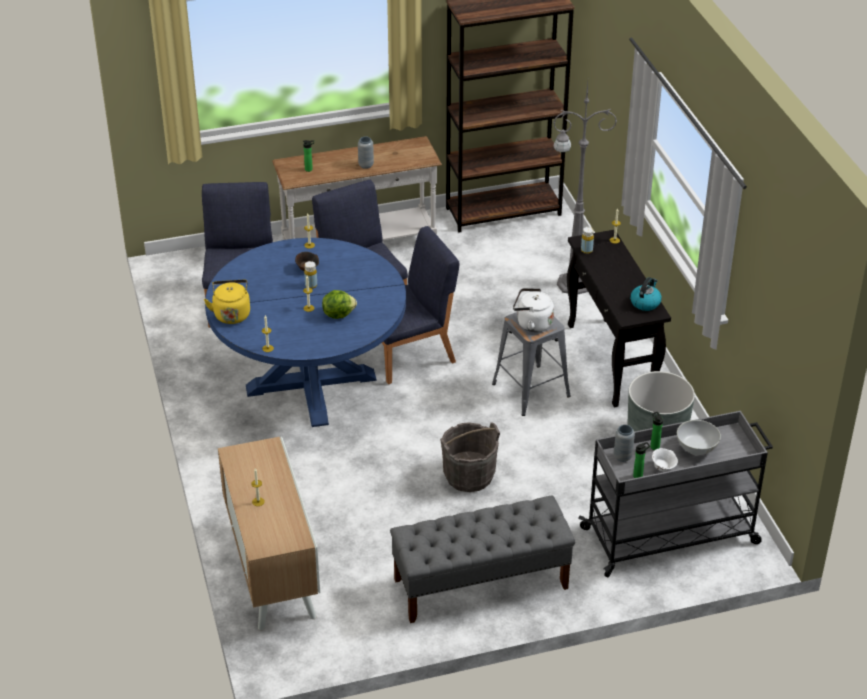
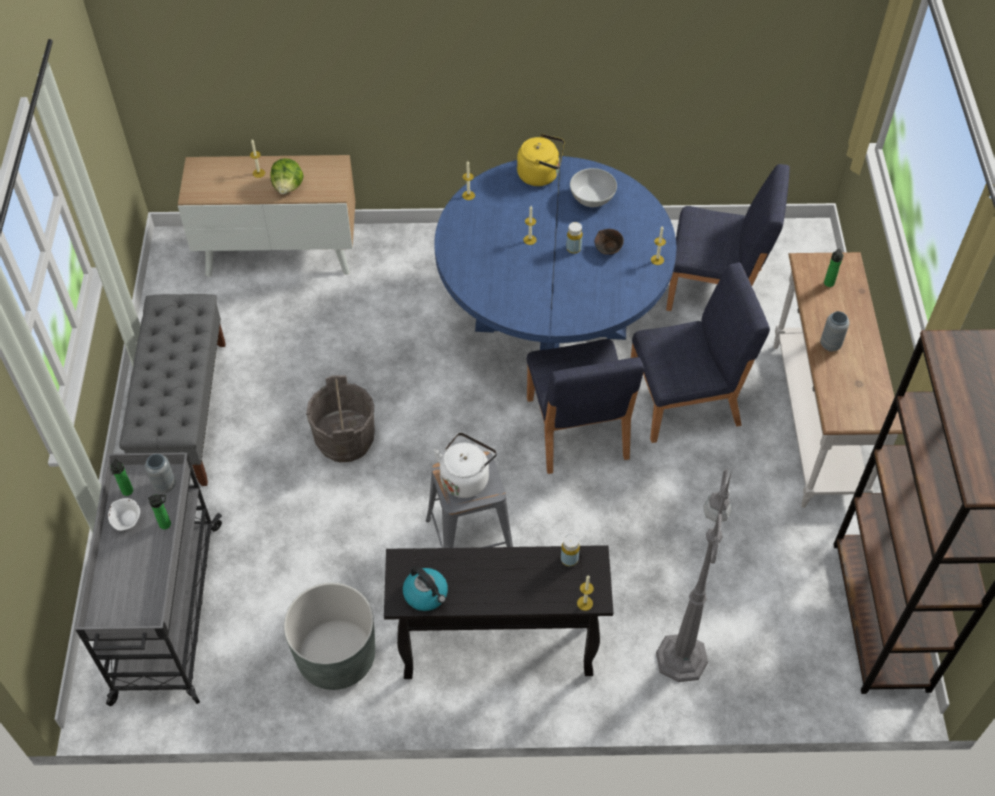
camera: 105 degrees right, 15 degrees up
(338, 314) = (509, 263): lettuce -> lettuce (288, 187)
(696, 448) = (141, 568): white bowl -> white bowl (592, 199)

